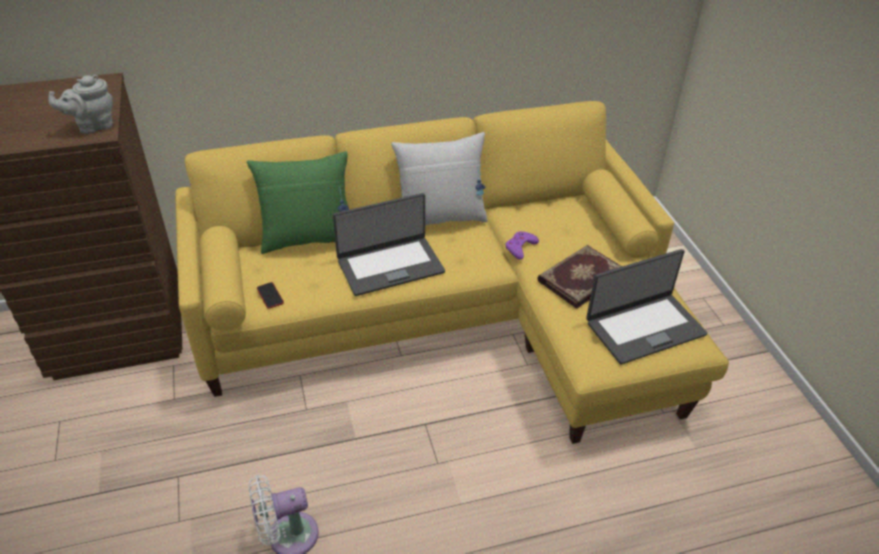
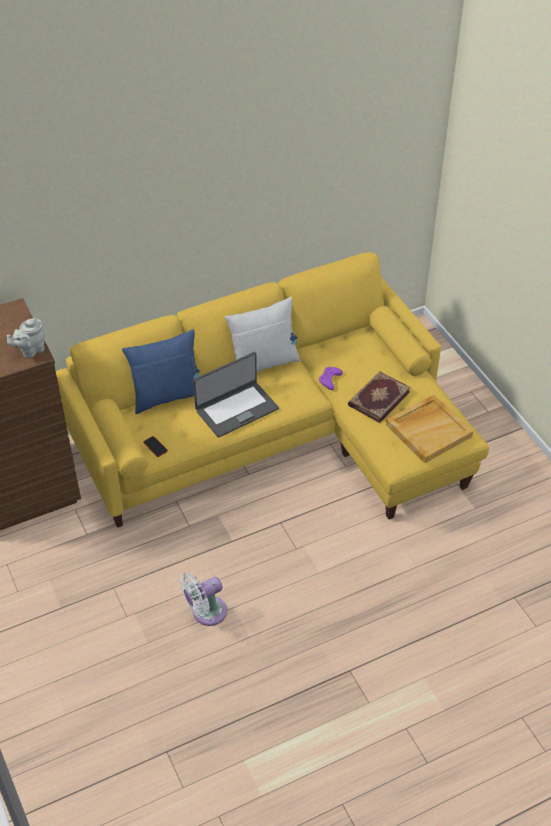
camera: 10 degrees left, 5 degrees up
(308, 240) = (167, 397): green pillow -> blue pillow
(644, 327) = (429, 430): laptop -> beige tray

